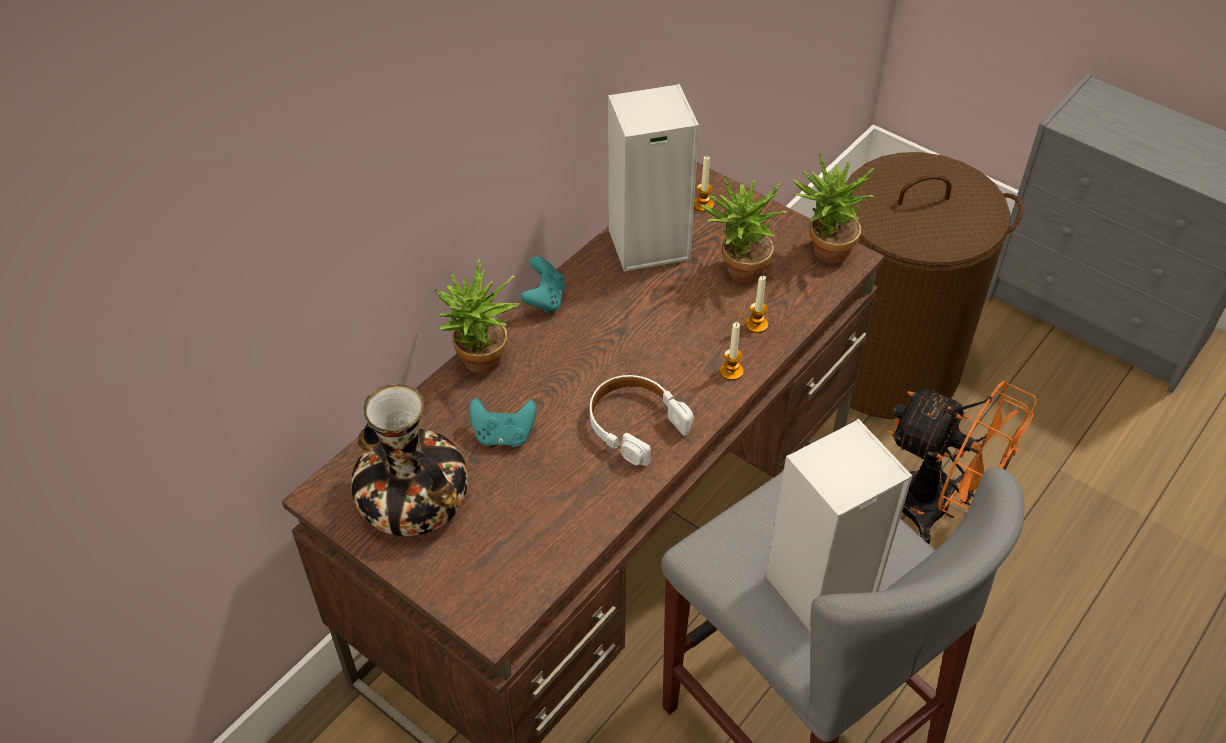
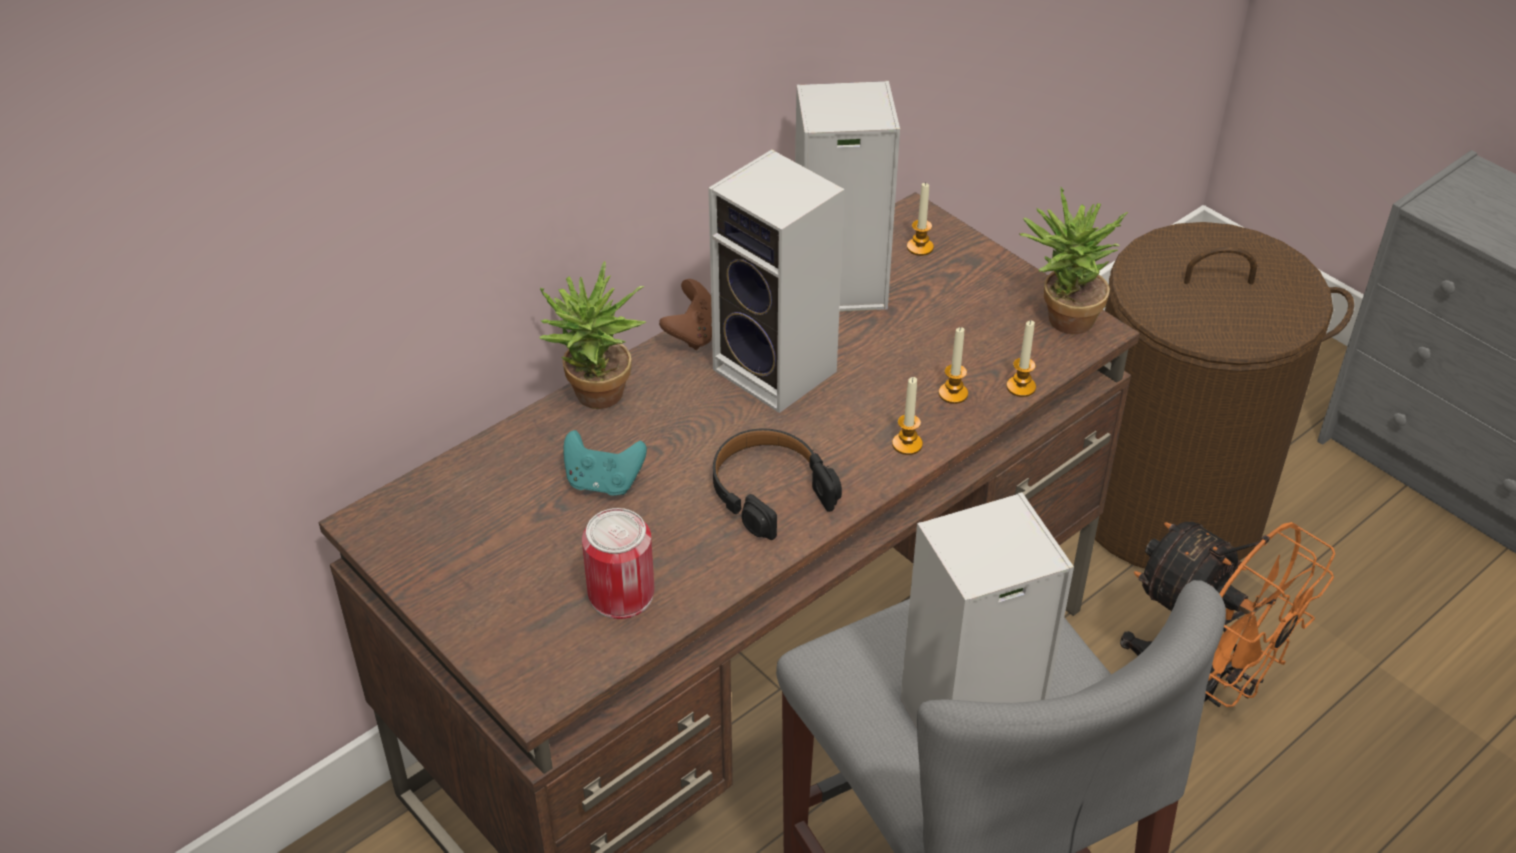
camera: 10 degrees right, 5 degrees down
(415, 501) = (476, 543): vase -> none
(540, 527) = (621, 594): none -> can
(544, 300) = (693, 334): turquoise game controller -> brown game controller
(619, 323) = (779, 371): none -> speaker
(635, 424) = (770, 490): white headphones -> black headphones
(738, 273) = (944, 331): potted plant -> none
(806, 312) = (1021, 387): none -> candle

